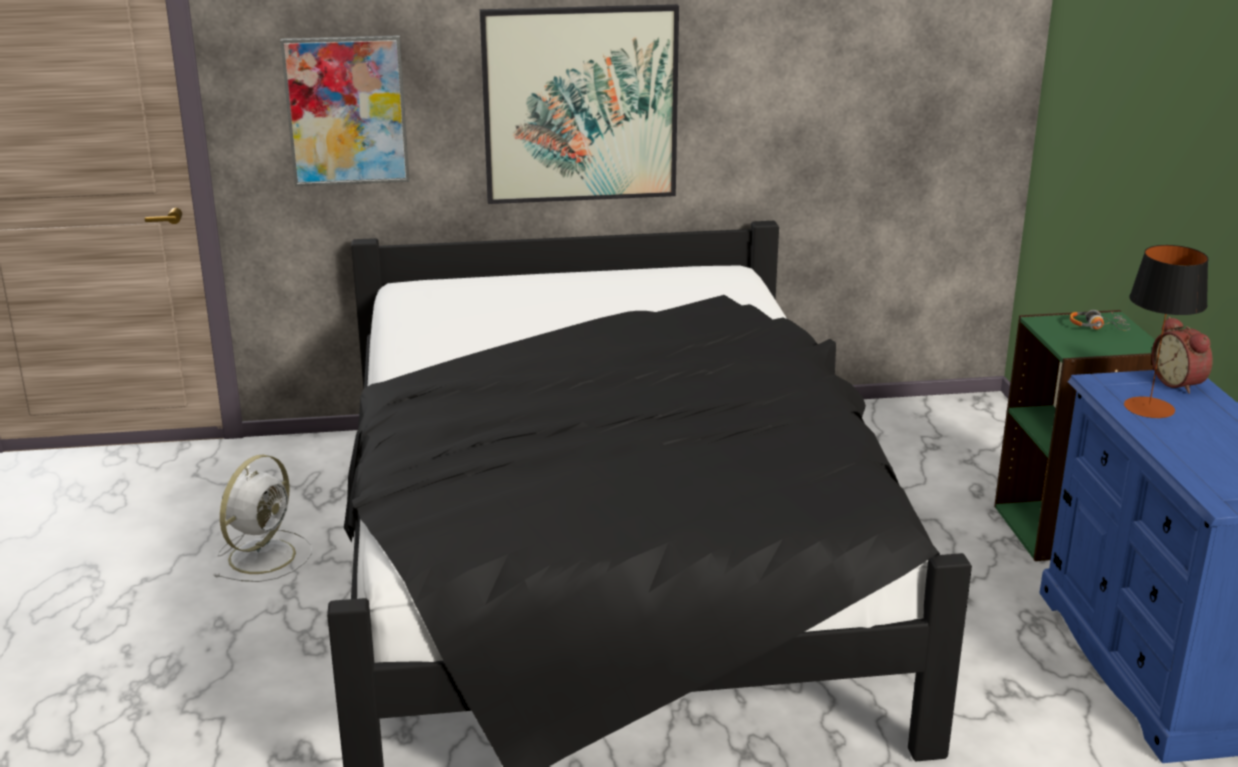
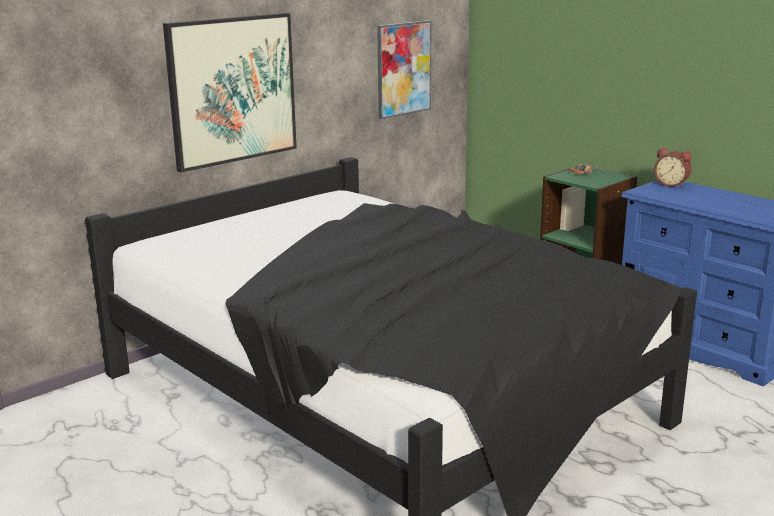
camera: 35 degrees left, 5 degrees down
(264, 555) = (129, 475): white fan -> none
(346, 111) = (71, 112): picture -> picture (403, 69)
(1149, 407) = (679, 196): table lamp -> none

